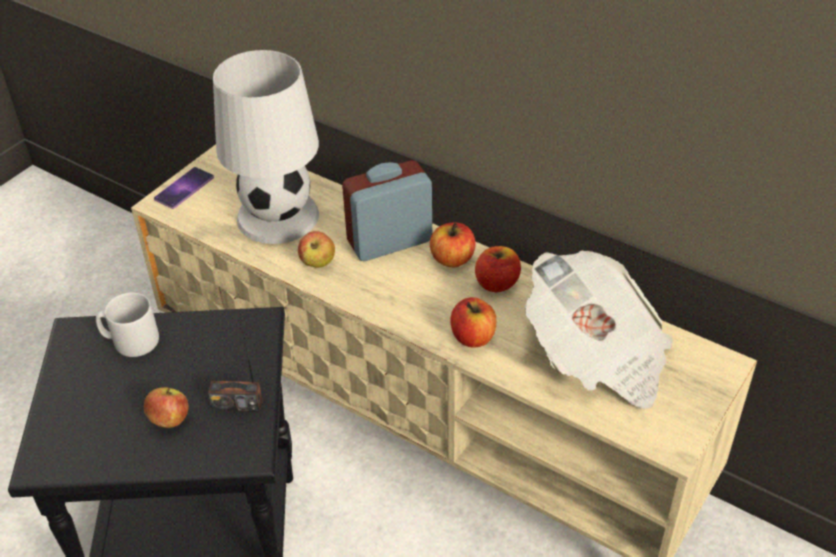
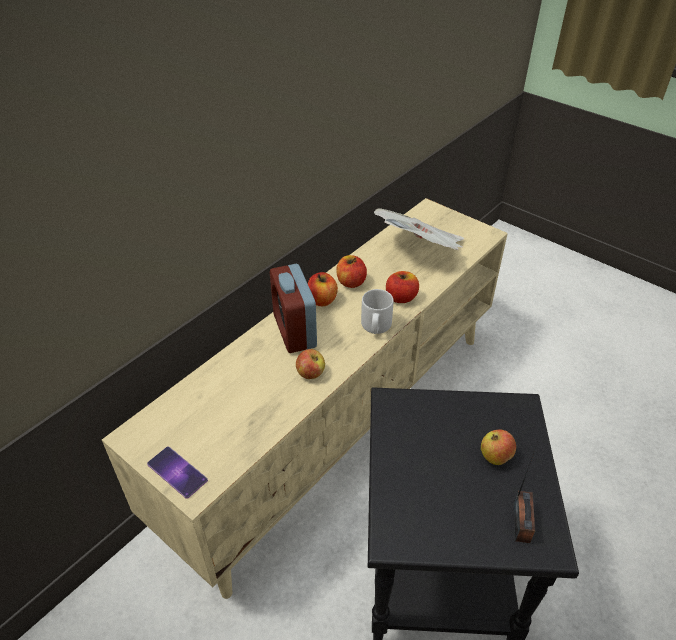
camera: 85 degrees left, 0 degrees up
(131, 341) = (407, 490): grey mug -> grey mug (375, 326)
(237, 404) = (477, 413): radio -> radio (521, 522)
(276, 216) = (243, 399): white table lamp -> none

